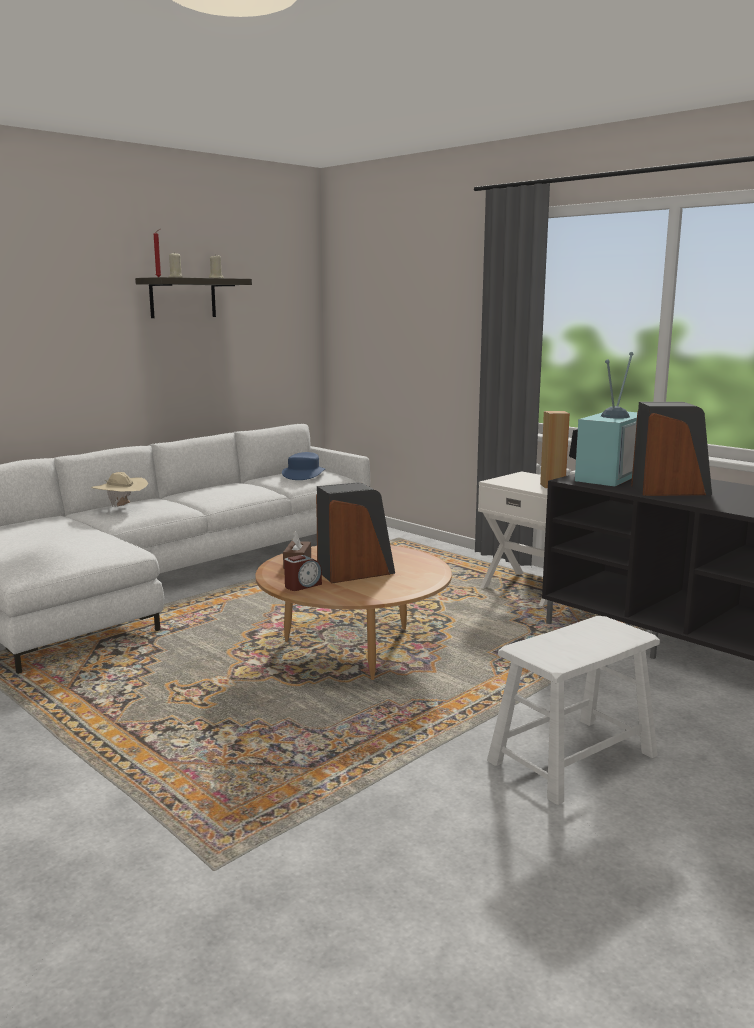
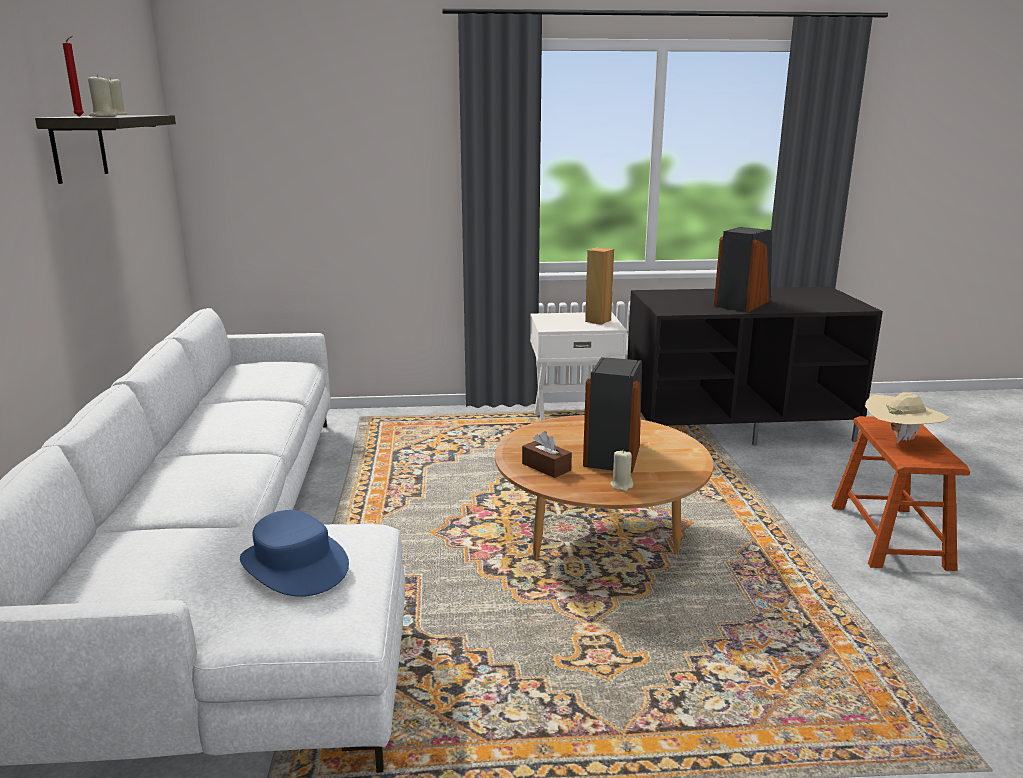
camera: 50 degrees left, 5 degrees up
(121, 507) = (180, 485): beige hat -> beige hat (901, 439)
(302, 585) = (621, 486): alarm clock -> beige candle
(303, 474) = (264, 372): blue hat -> blue hat (293, 565)
(572, 758) = (889, 536): white stool -> brown stool
(606, 475) = (669, 301): television -> none

